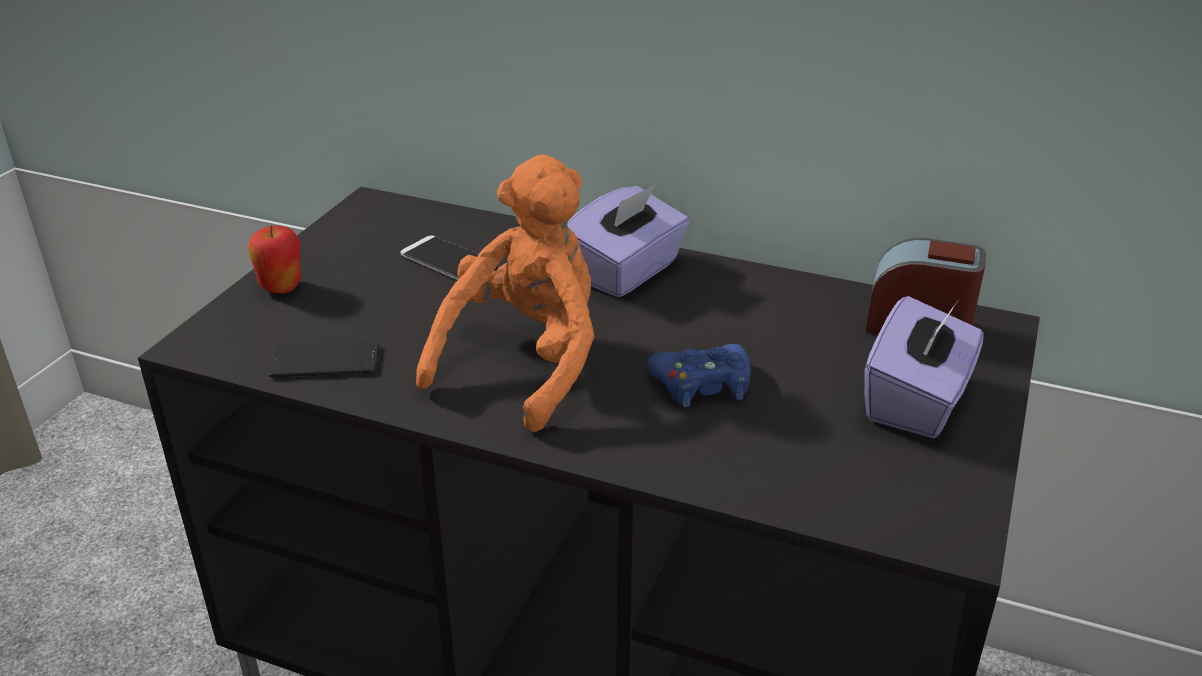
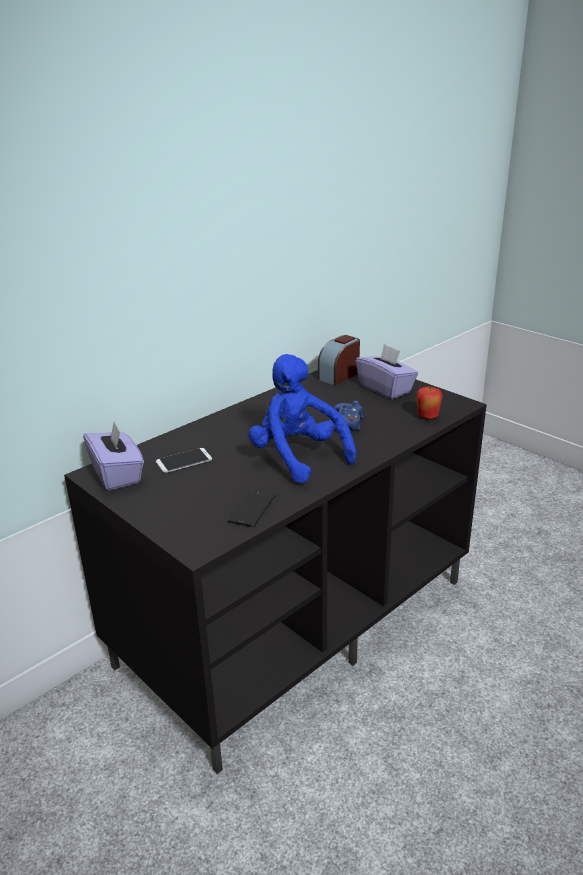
camera: 65 degrees left, 5 degrees down
(281, 287) = (160, 514): apple -> apple (427, 417)
(525, 362) = (297, 457): orange plush toy -> blue plush toy
(626, 272) = (243, 419): purple tissue box -> purple tissue box (117, 474)

